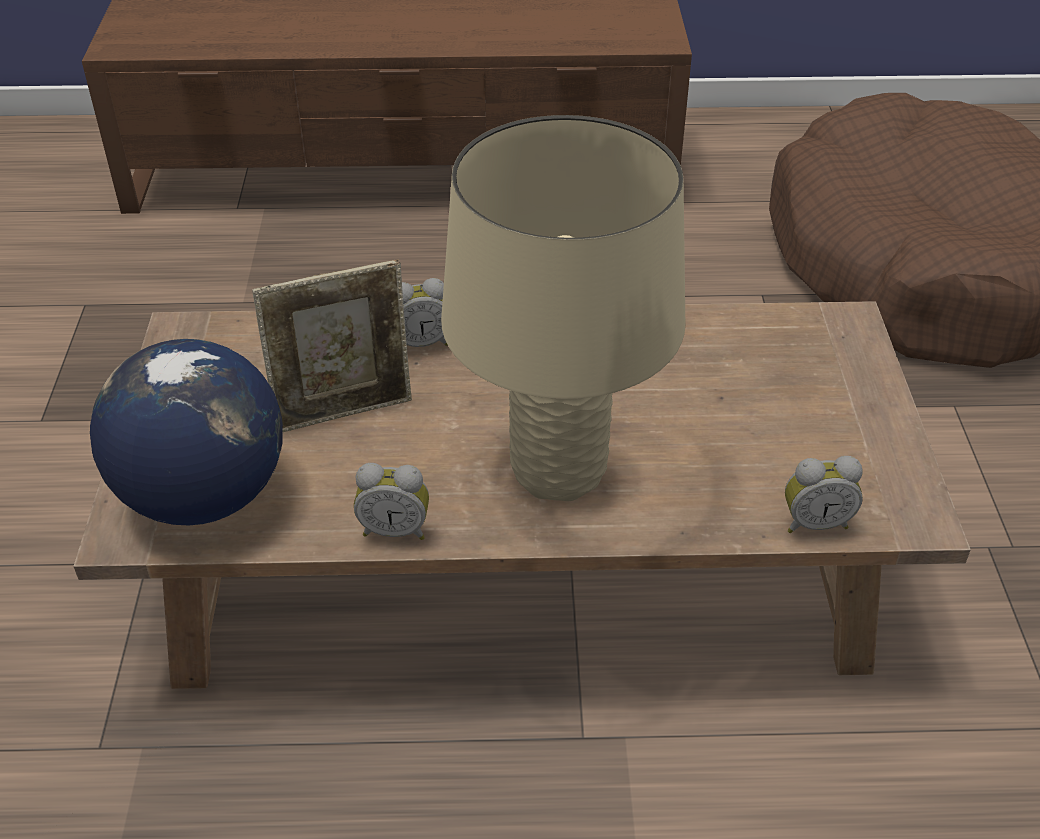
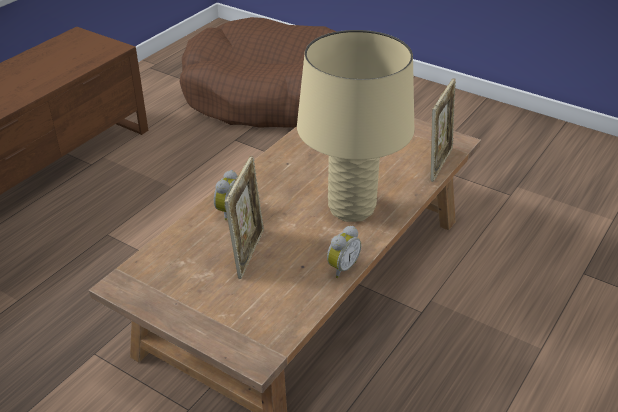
camera: 55 degrees left, 5 degrees down
(203, 495) = (258, 320): globe -> none
(814, 522) = (439, 163): alarm clock -> picture frame

